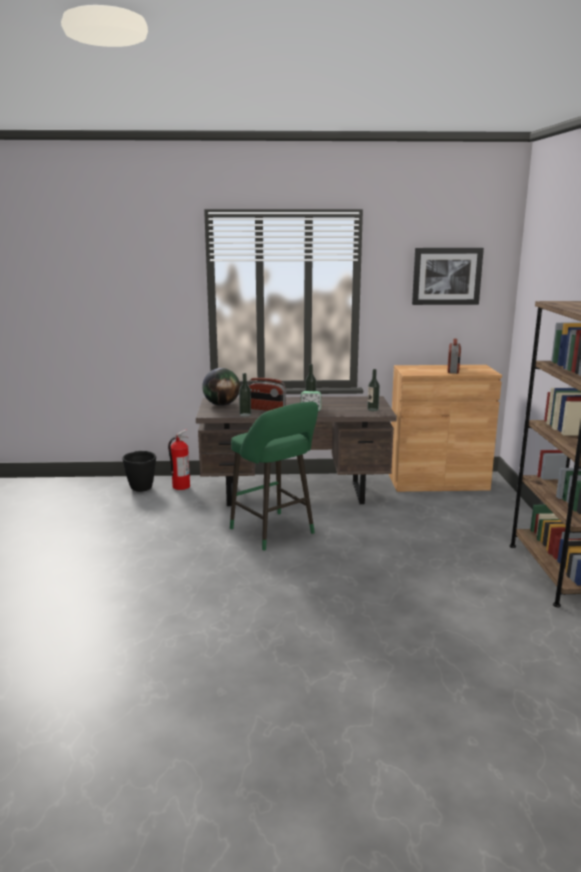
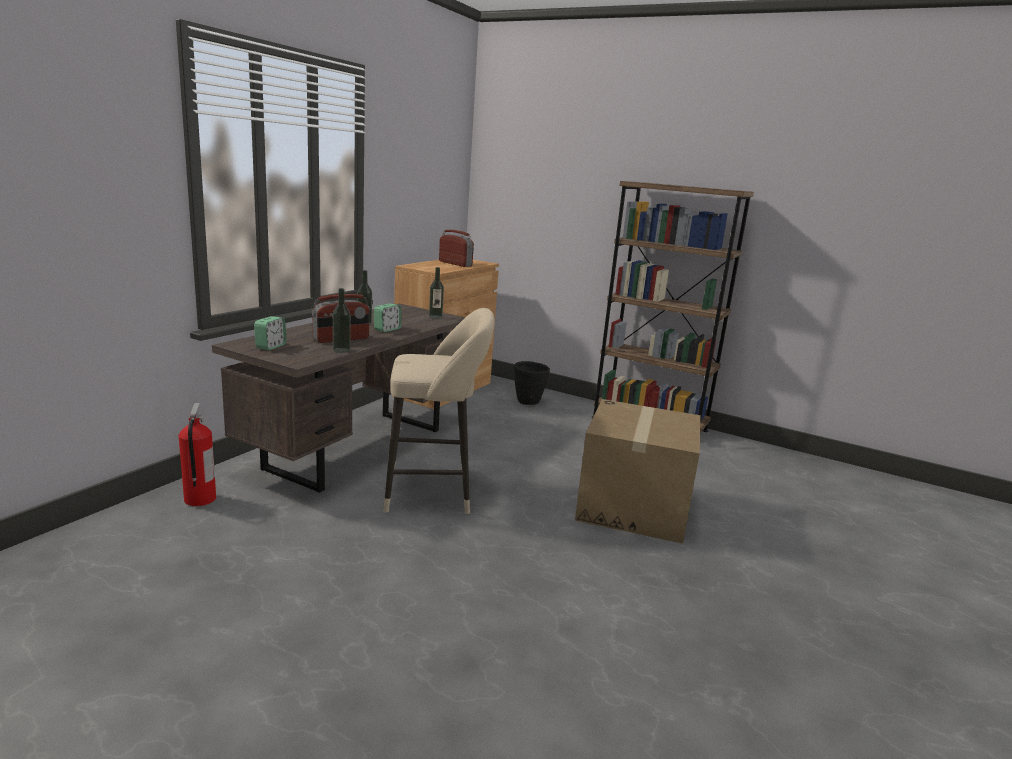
camera: 60 degrees left, 0 degrees up
(141, 489) = (142, 529): black planter -> black planter (528, 402)
(221, 404) = (271, 346): globe -> alarm clock
(275, 532) = (434, 492): green stool -> beige stool
(365, 603) = (633, 507): none -> cardboard box
(446, 276) = (428, 159): picture -> none

